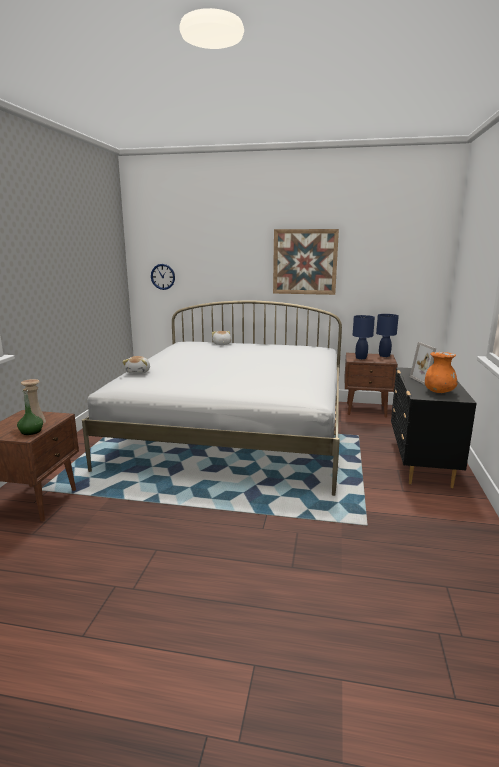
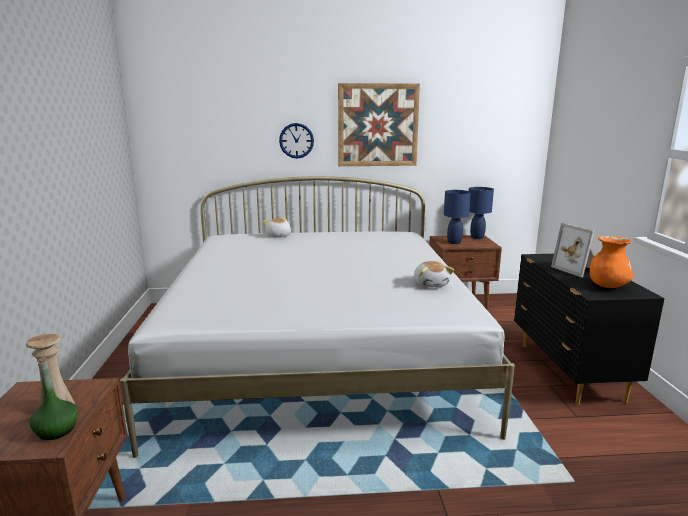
camera: 15 degrees left, 0 degrees up
(138, 372) = (193, 291): plush toy -> plush toy (431, 284)
(163, 276) = (184, 147): wall clock -> wall clock (296, 140)

